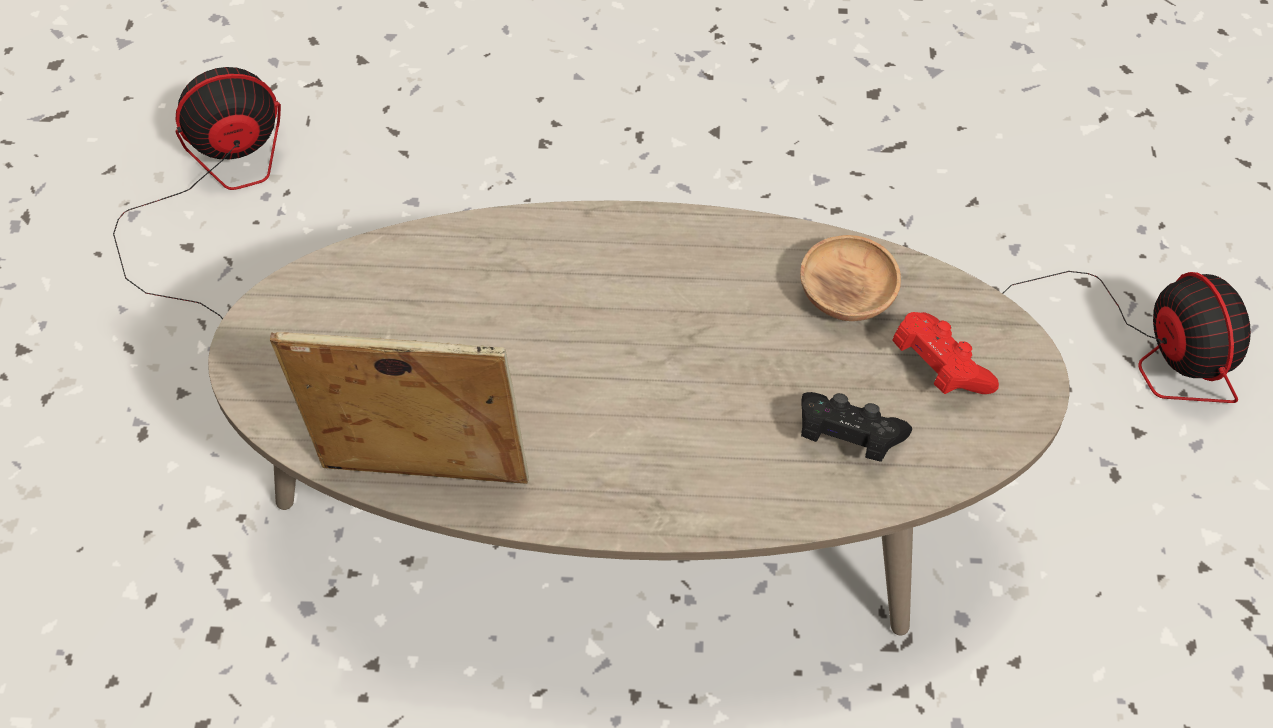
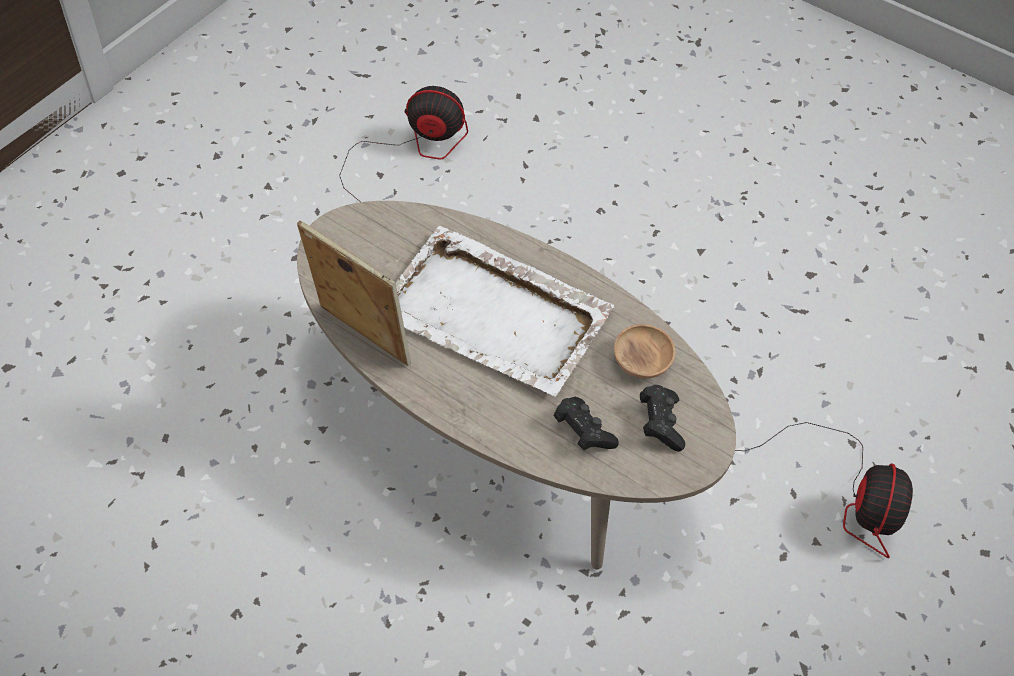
camera: 30 degrees right, 0 degrees up
(597, 341) = (495, 316): none -> white tray
(938, 368) = (660, 424): red game controller -> black game controller

